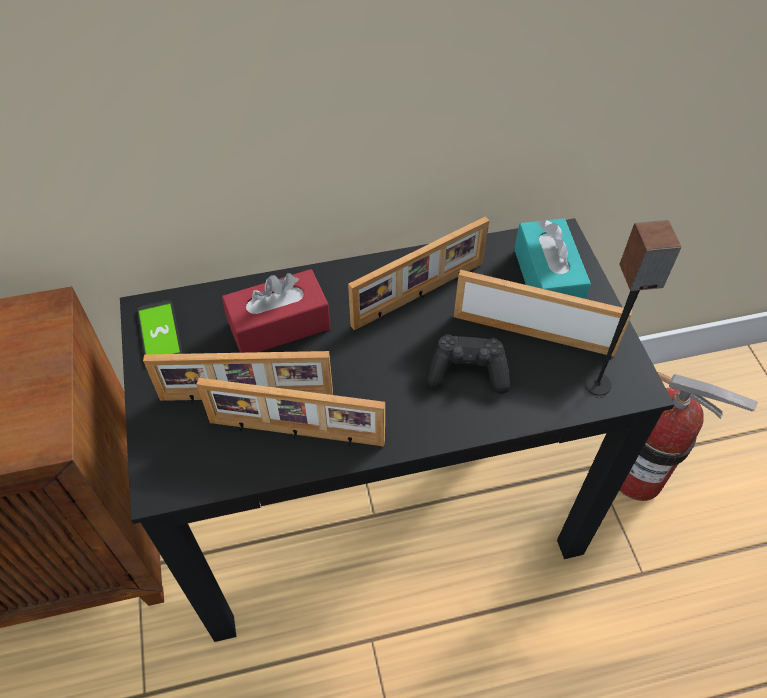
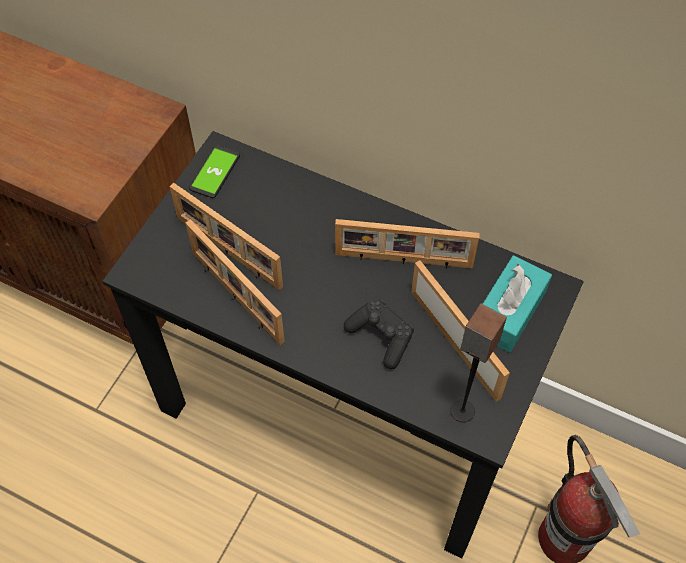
camera: 40 degrees right, 5 degrees up
(279, 325) = (291, 217): red tissue box -> none

